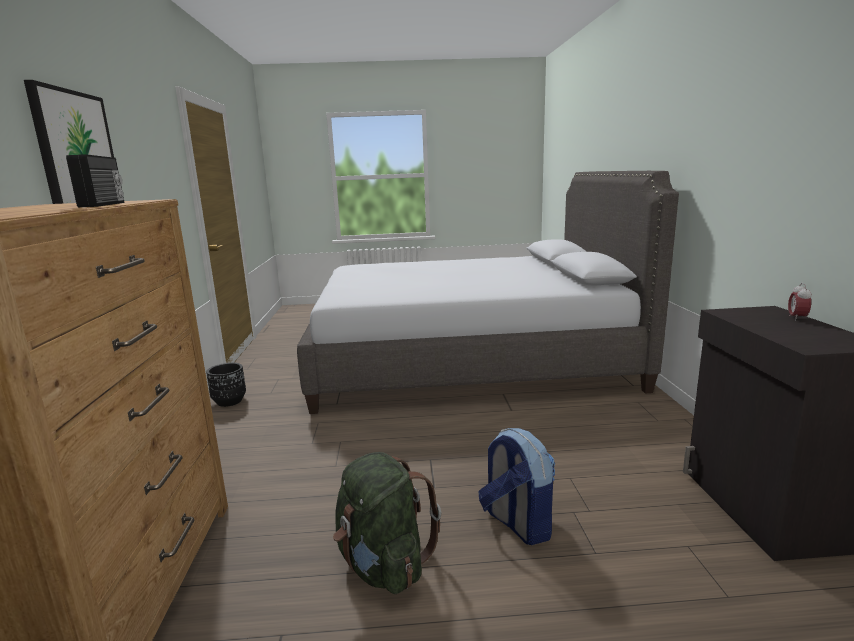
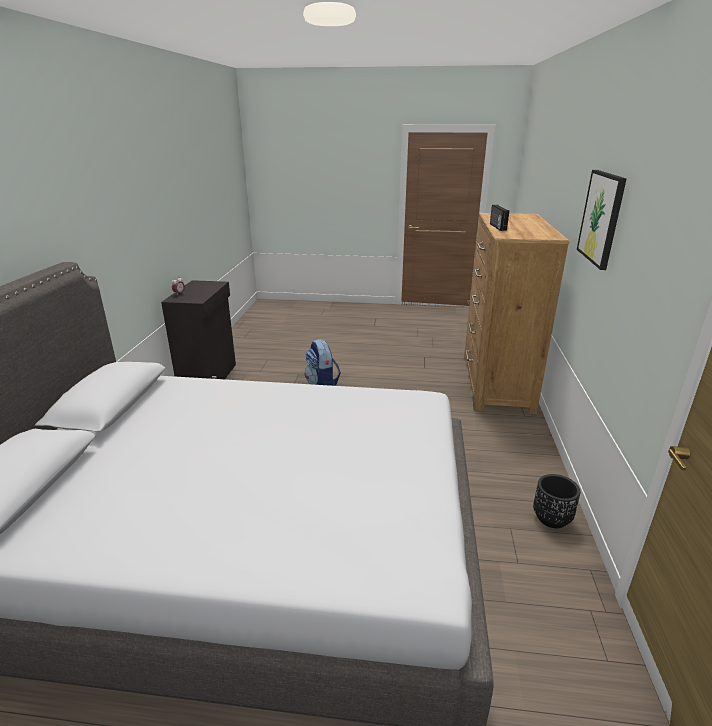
camera: 170 degrees left, 10 degrees up
(383, 565) = (387, 379): green backpack -> none

